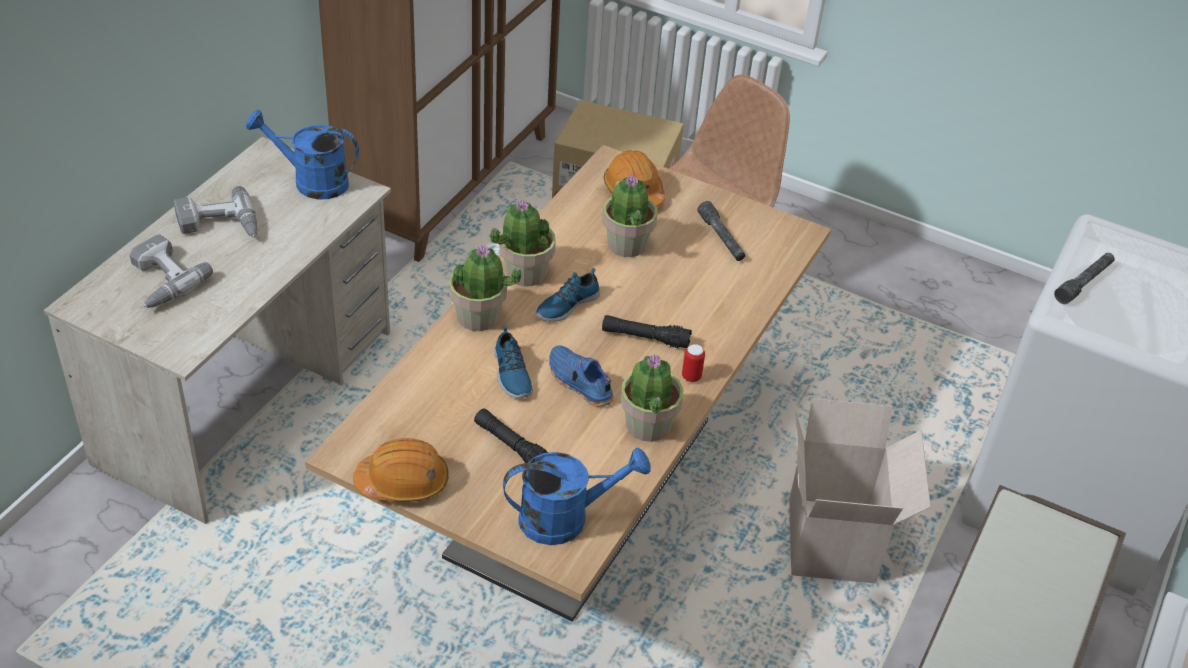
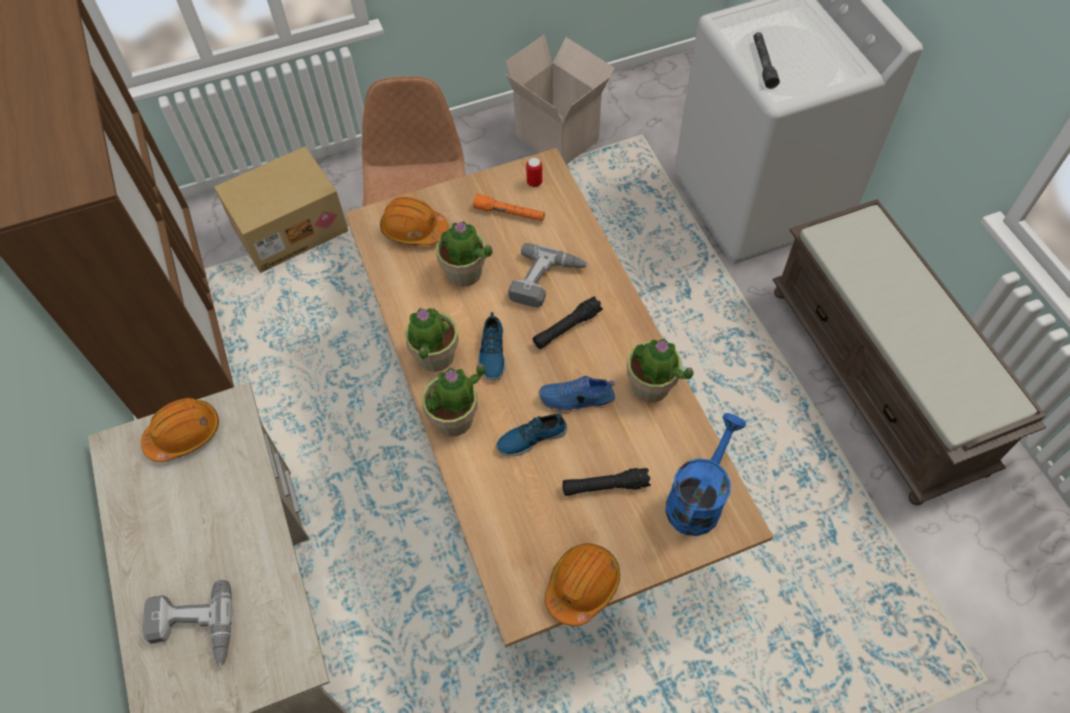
camera: 45 degrees left, 15 degrees up
(218, 226) = (169, 541): power drill -> power drill (546, 282)
(311, 181) = (184, 434): blue watering can -> orange hard hat
(511, 374) = (531, 437): shoe -> shoe turned 135 degrees clockwise
(691, 377) = (626, 327): can -> can (534, 182)
(721, 238) = (509, 213): grey flashlight -> orange flashlight
(835, 543) = (697, 340): cardboard box -> cardboard box (559, 138)

